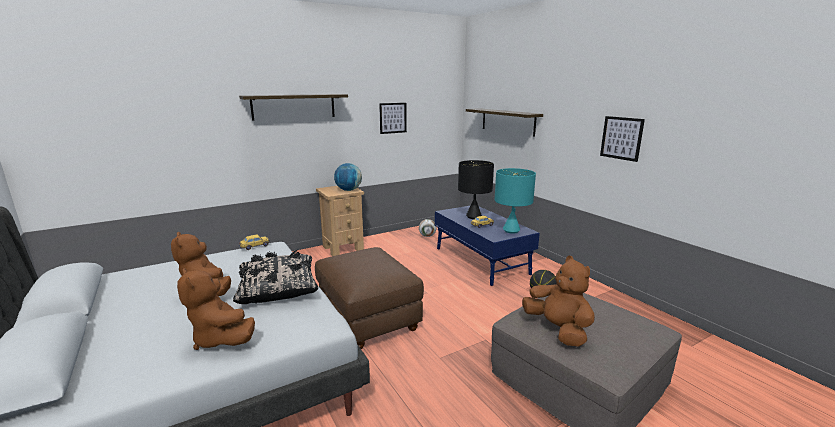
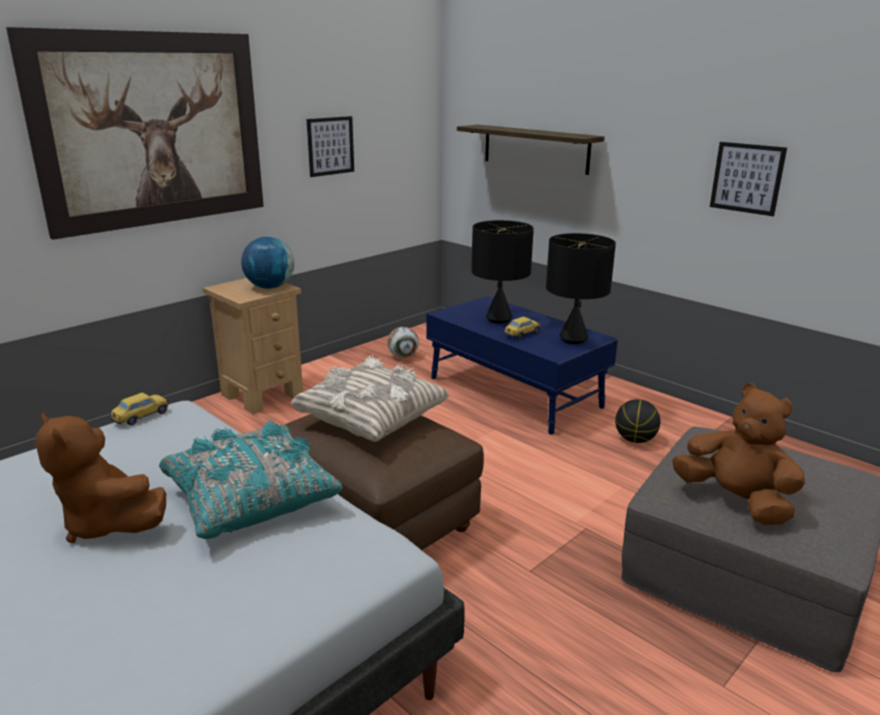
camera: 15 degrees left, 5 degrees up
(221, 339) = (204, 613): brown plush toy -> none
(278, 291) = (251, 502): black pillow -> turquoise pillow
(294, 106) = (153, 130): shelf -> picture
(366, 260) = (371, 420): none -> beige pillow
(511, 231) = (573, 340): turquoise table lamp -> black table lamp

